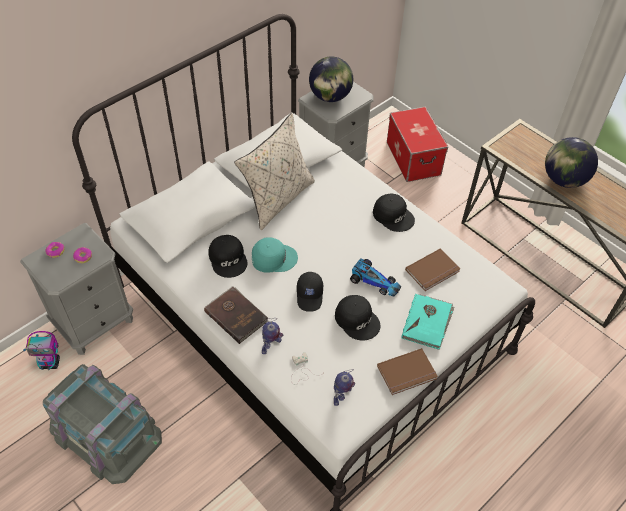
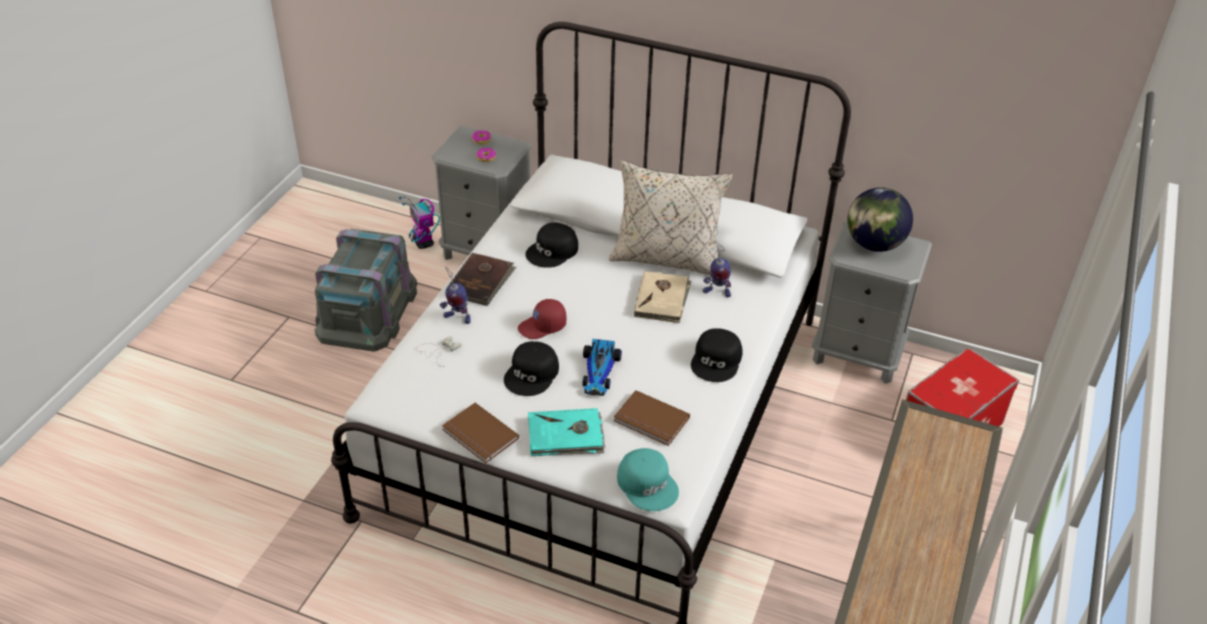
camera: 65 degrees right, 10 degrees down
(273, 258) = (577, 283): turquoise cap -> turquoise cap (648, 484)
(310, 295) = (542, 327): black cap -> red cap
(318, 218) = (662, 299): none -> beige book
(341, 395) = (422, 390): toy robot -> toy robot (716, 292)
(563, 180) = (912, 505): globe -> none

